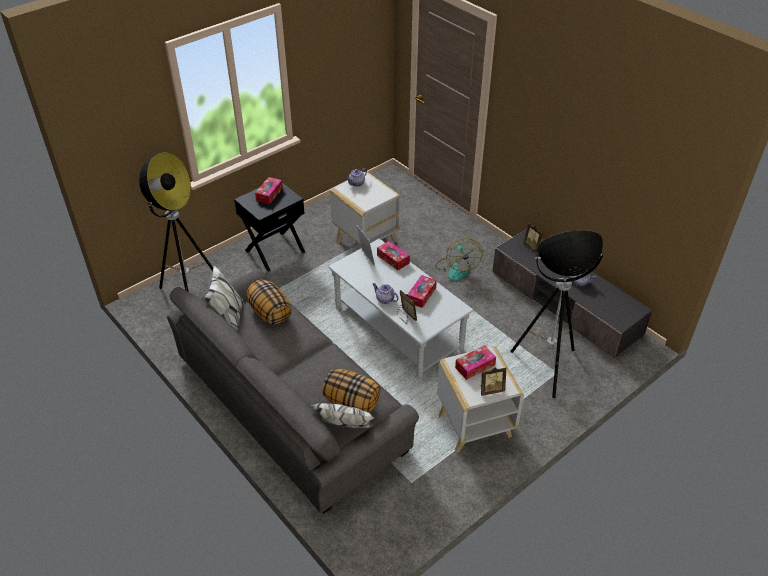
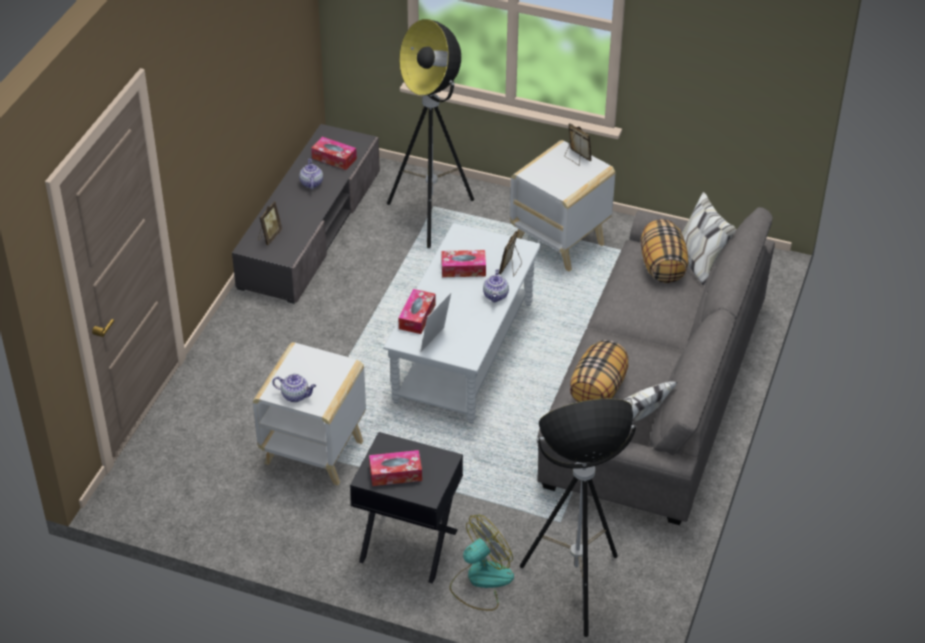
camera: 120 degrees left, 0 degrees up
(457, 268) = (310, 339): fan -> fan (481, 581)
(475, 366) = (555, 177): tissue box -> tissue box (334, 158)

